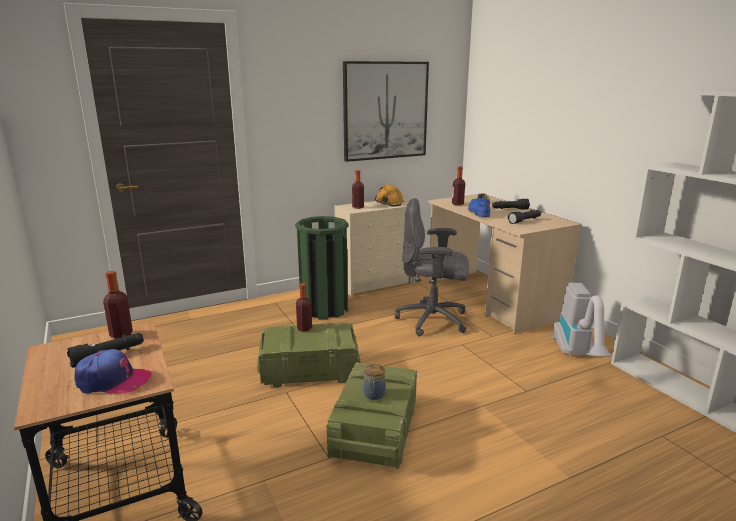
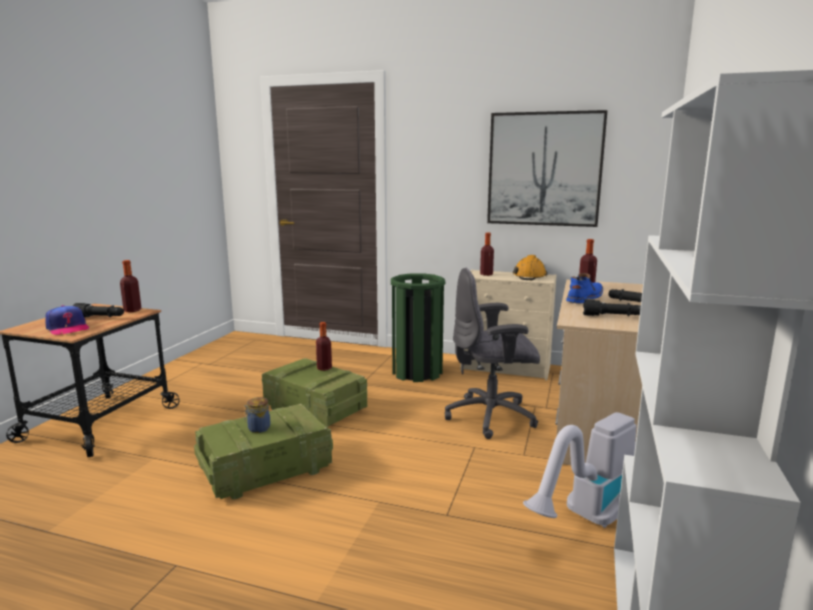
camera: 45 degrees right, 5 degrees down
(433, 321) = (492, 417): grey office chair -> grey office chair turned 60 degrees counterclockwise

